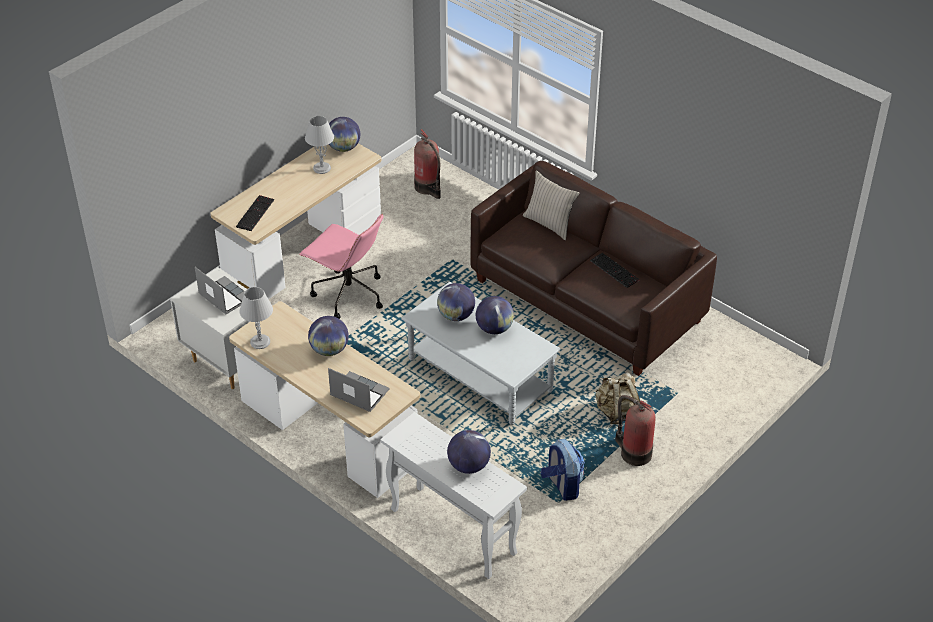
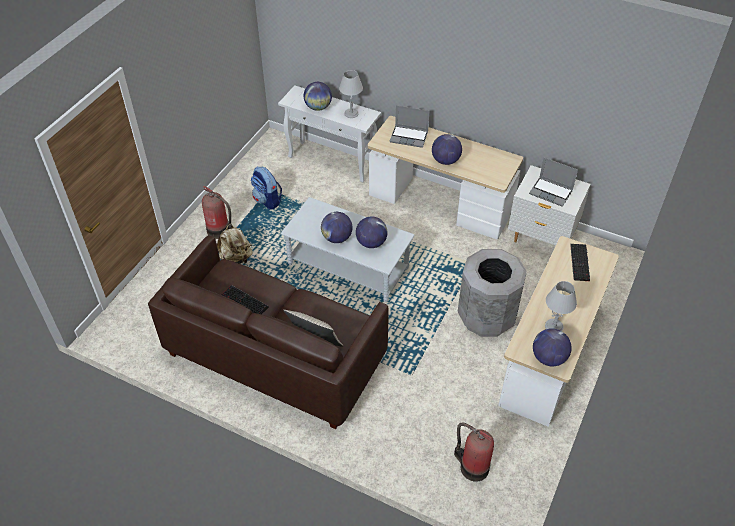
camera: 165 degrees right, 5 degrees up
(260, 341) = (498, 157): grey table lamp -> grey table lamp (351, 113)
(347, 294) = (486, 317): pink office chair -> grey trash can

